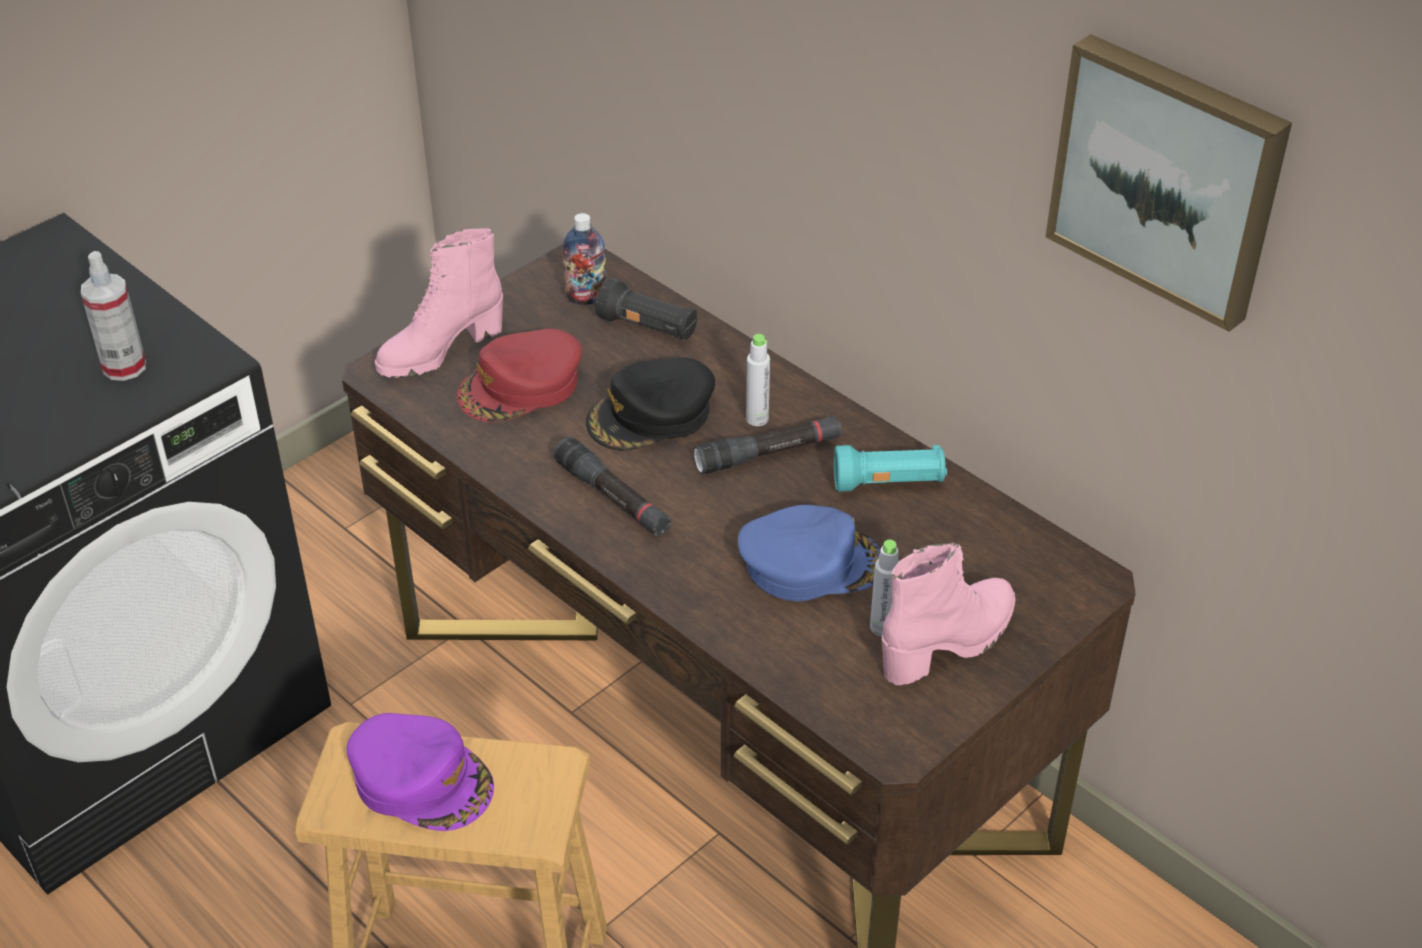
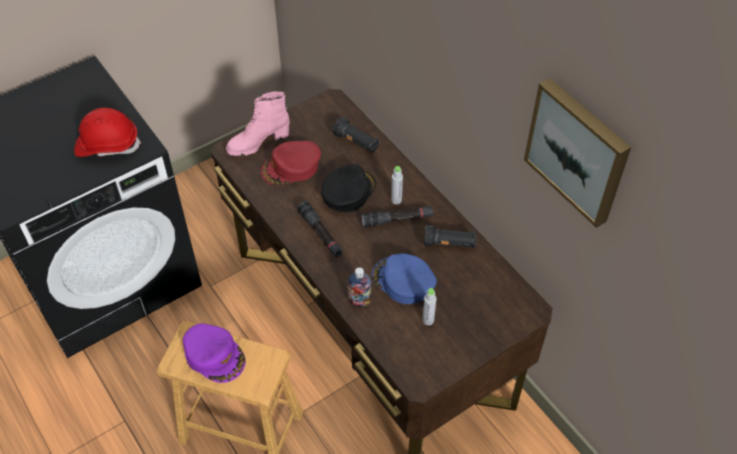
camera: 10 degrees right, 10 degrees up
(124, 367) = (107, 145): spray bottle -> red hard hat
(586, 298) = (331, 122): bottle -> bottle (359, 301)
(651, 415) = (348, 191): black cap -> black cap turned 150 degrees clockwise
(810, 563) = (403, 281): blue cap -> blue cap turned 150 degrees counterclockwise
(889, 483) = (449, 244): turquoise flashlight -> black flashlight
(949, 643) = (457, 333): pink boot -> none

